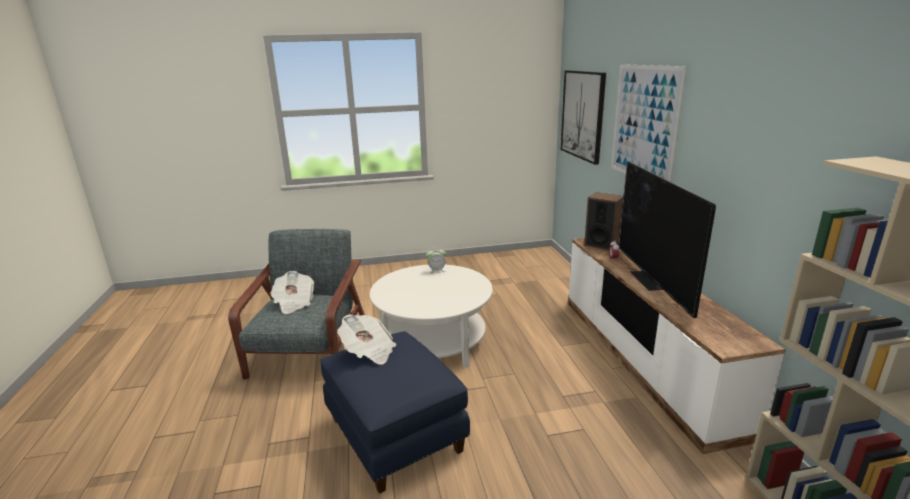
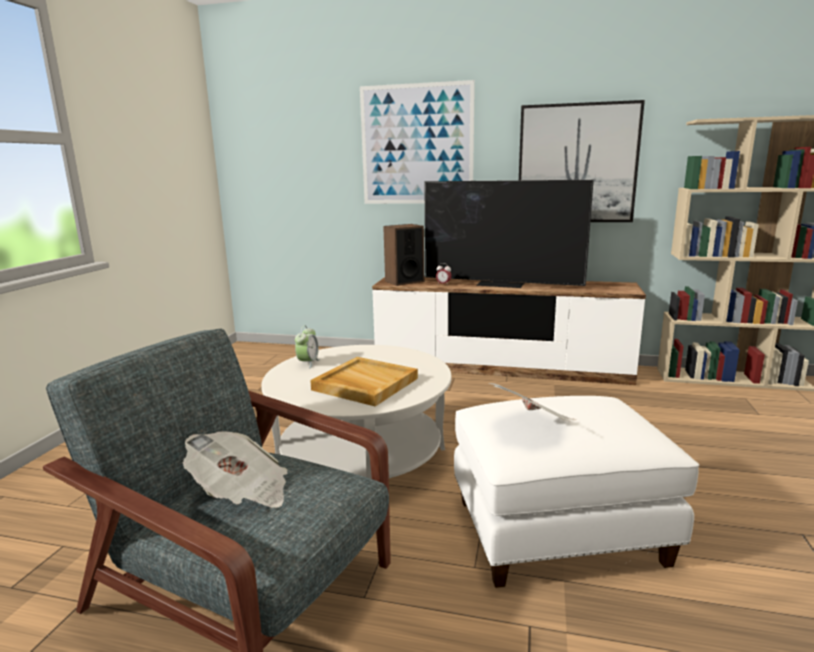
camera: 65 degrees left, 5 degrees down
(393, 435) = (557, 532): blue ottoman -> white ottoman
(416, 294) = (364, 384): none -> beige tray
(582, 115) = (285, 155): picture -> picture (577, 164)

